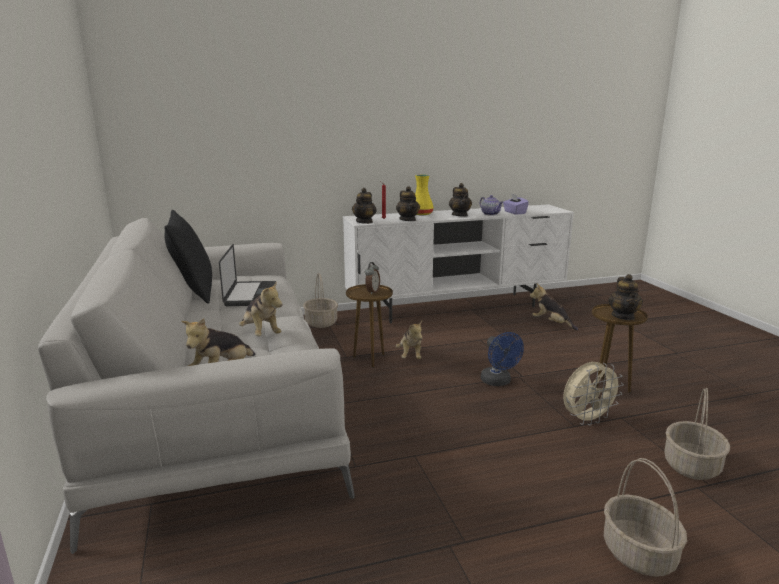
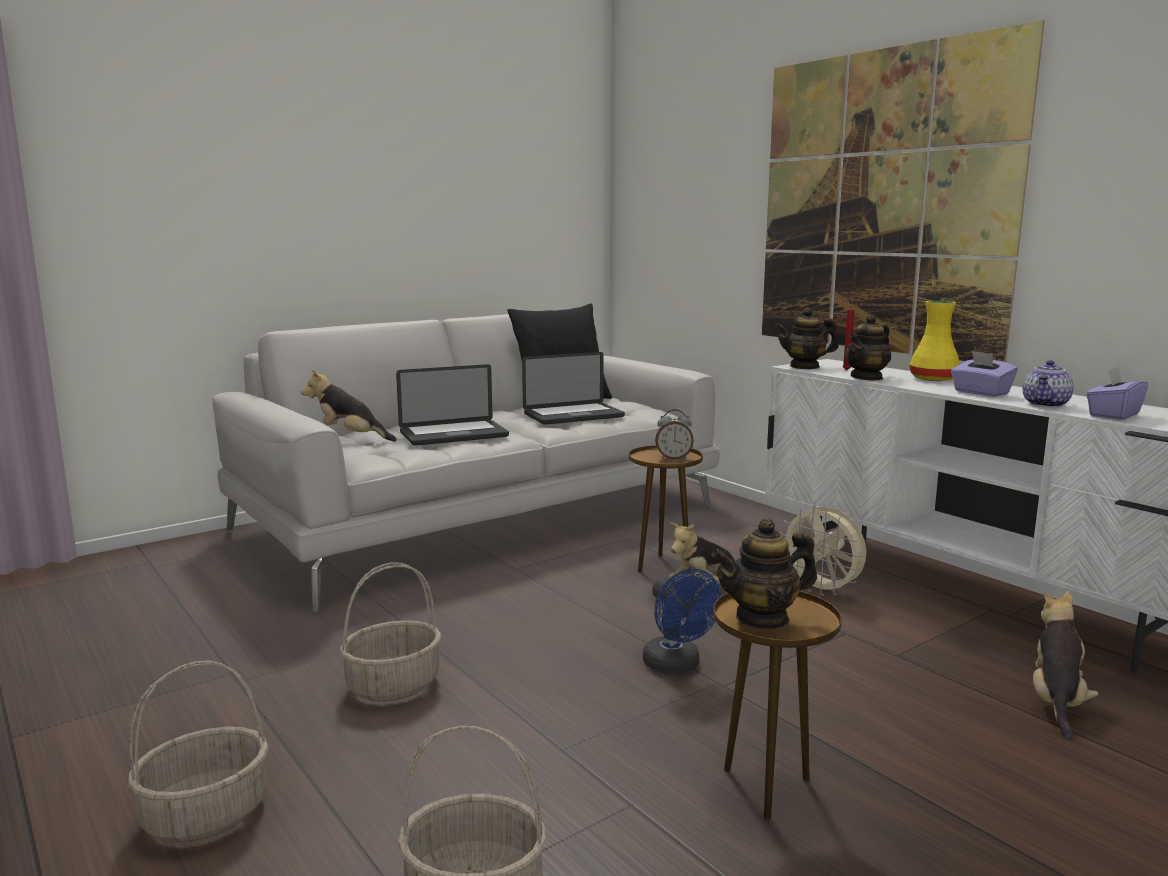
camera: 70 degrees right, 5 degrees down
(261, 333) = (454, 435): plush toy -> laptop
(320, 322) = (752, 518): basket -> basket (394, 684)
(365, 124) = (880, 203): none -> picture
(460, 215) = (980, 393): teapot -> purple tissue box
(498, 382) = (677, 666): blue fan -> blue fan turned 75 degrees counterclockwise
(587, 420) = (595, 762): beige fan -> beige fan (822, 590)

